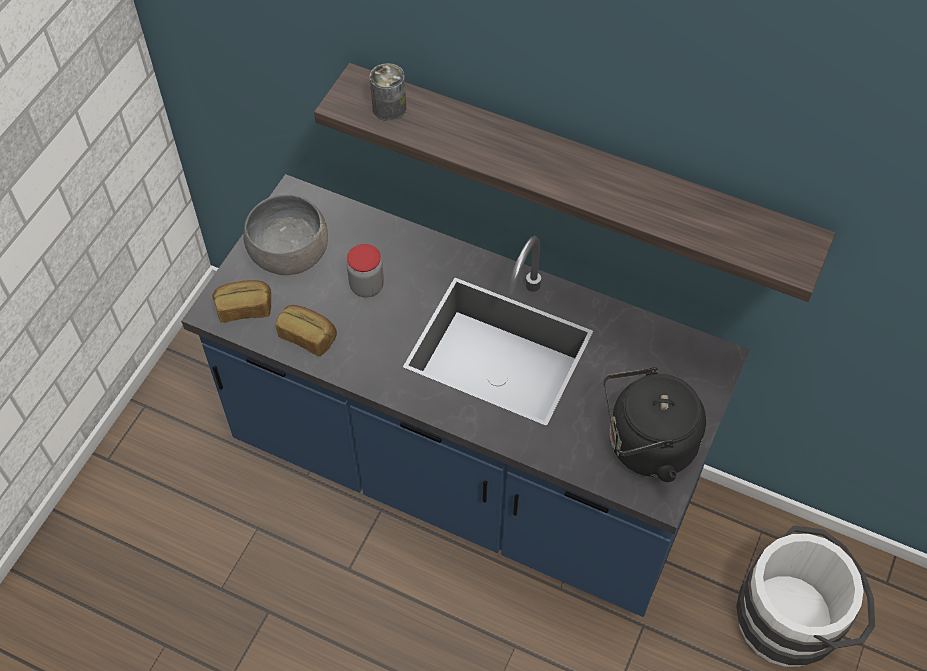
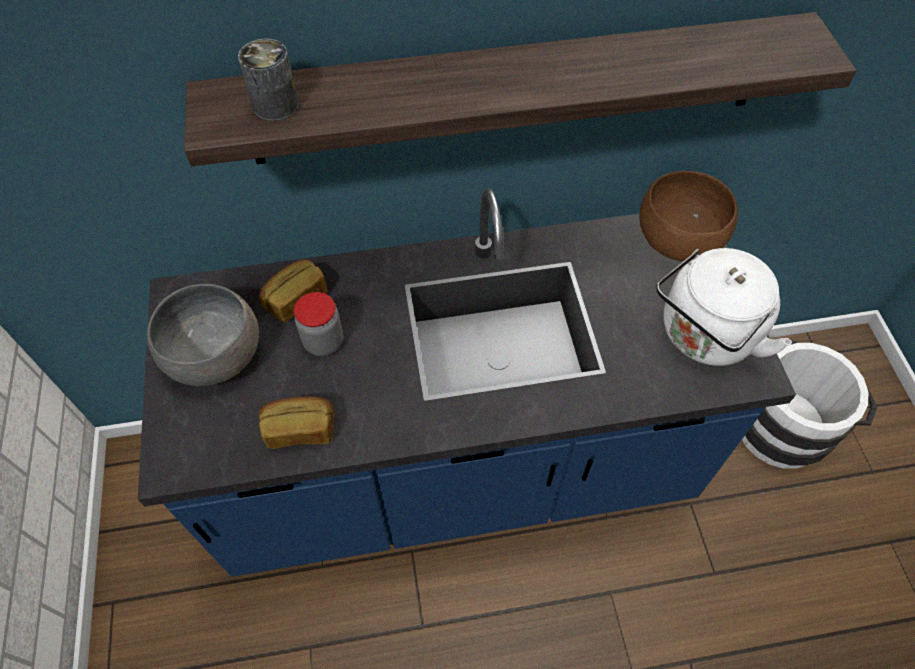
camera: 35 degrees left, 0 degrees up
(244, 308) = (205, 440): bread -> bread (295, 298)
(645, 446) = (704, 337): black kettle -> white kettle
(696, 363) = (678, 239): none -> brown bowl

